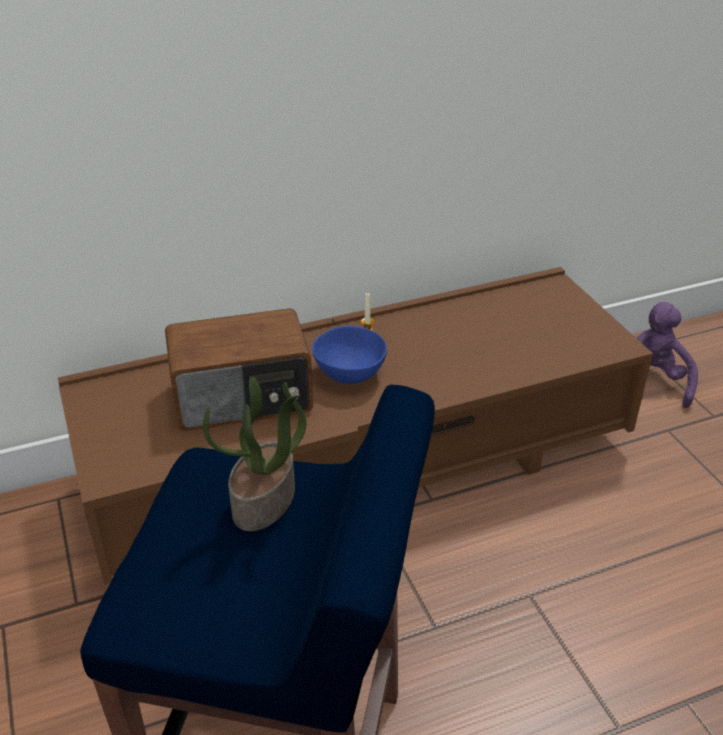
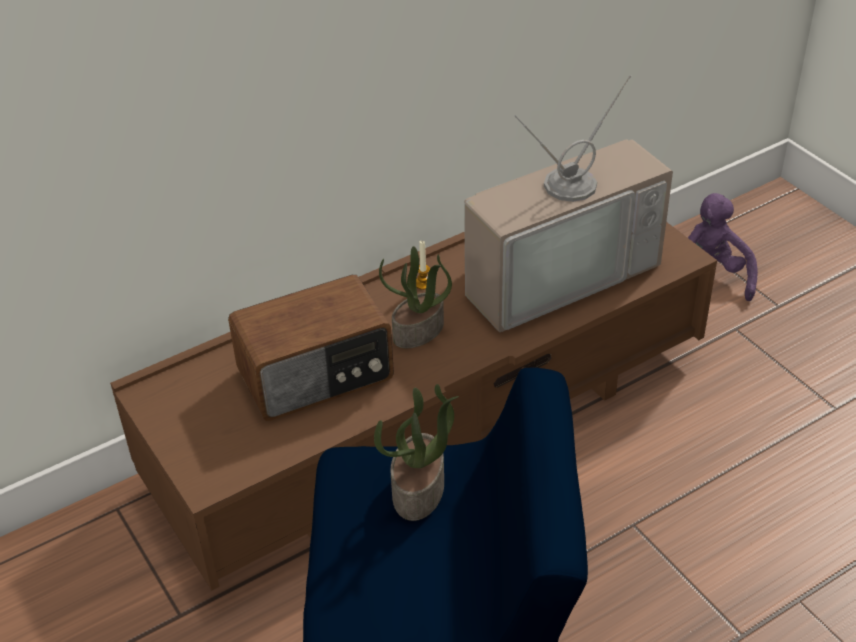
camera: 10 degrees left, 5 degrees up
(349, 375) = (418, 332): blue bowl -> potted plant
(494, 343) = (557, 272): none -> television

